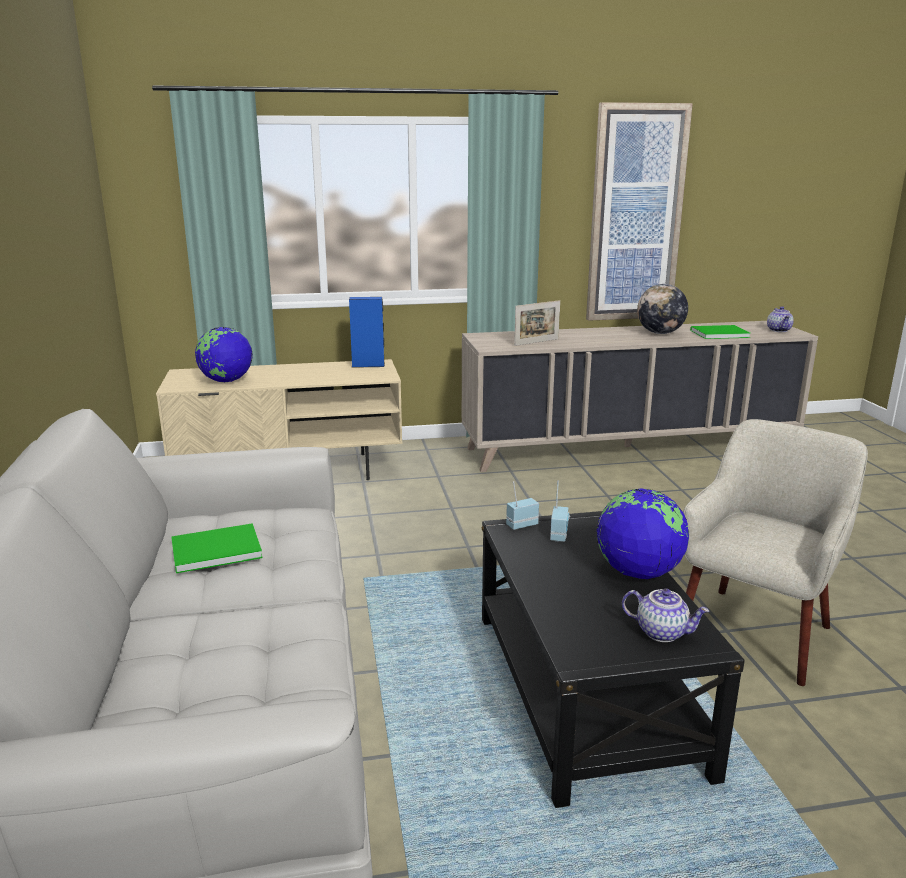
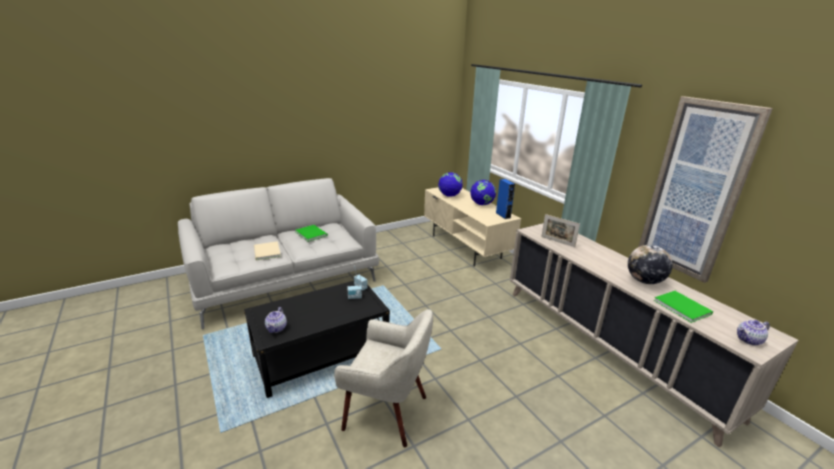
camera: 70 degrees right, 5 degrees up
(268, 627) = (266, 252): none -> beige book
(638, 572) = (325, 320): globe -> globe (482, 204)

